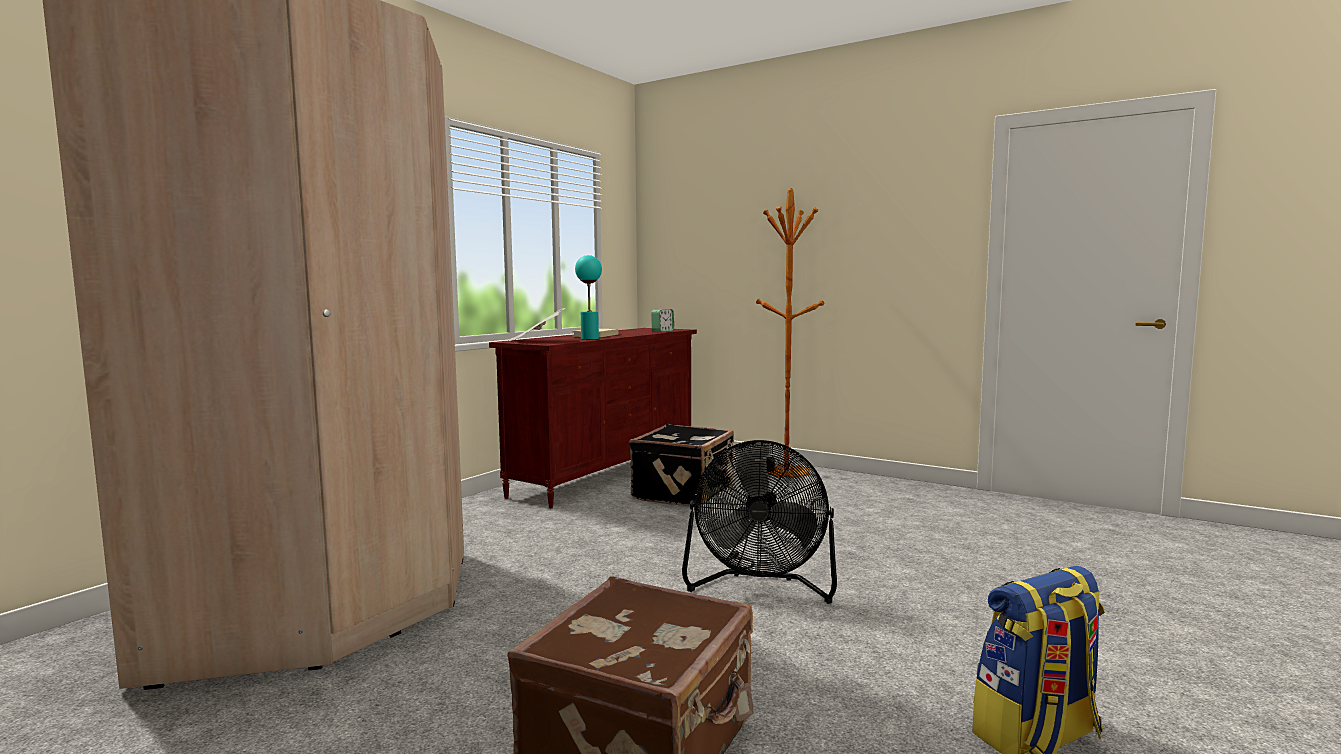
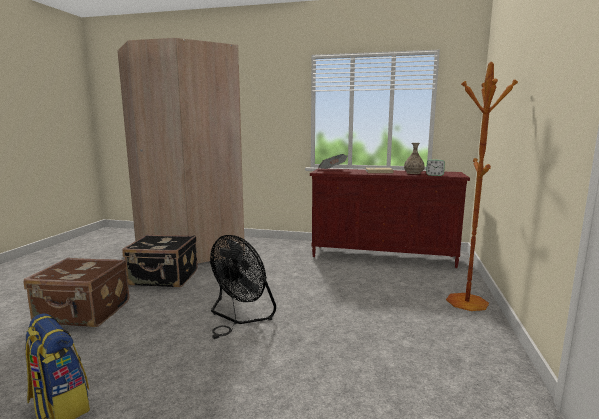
camera: 70 degrees right, 5 degrees up
(589, 339) = (354, 173): turquoise table lamp -> none
(632, 332) = (413, 173): none -> vase
(685, 492) = (372, 279): black suitcase -> black suitcase (164, 278)
(755, 584) = (235, 315): black fan -> black fan turned 135 degrees clockwise

